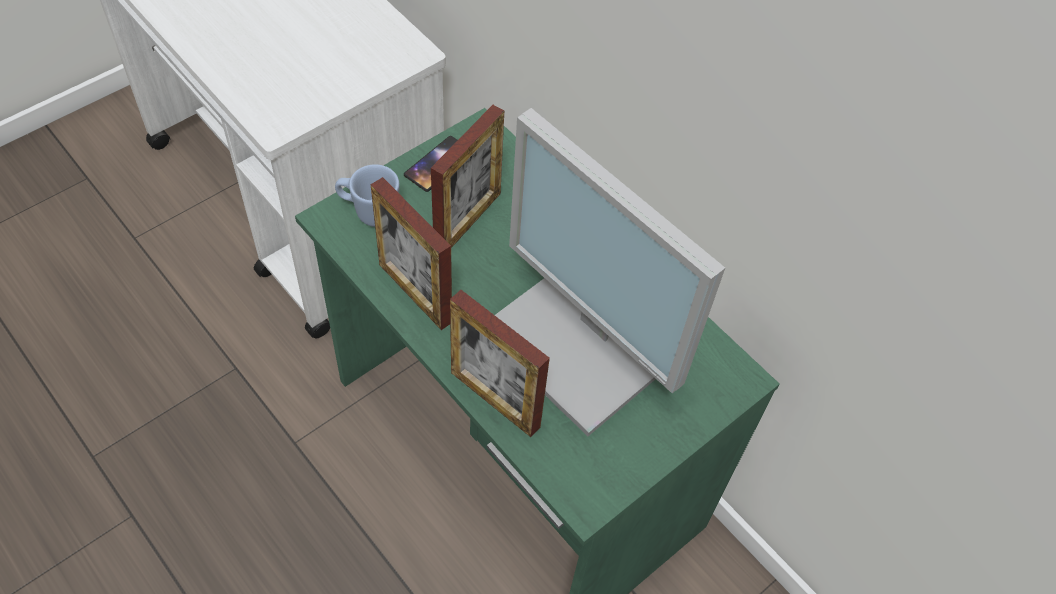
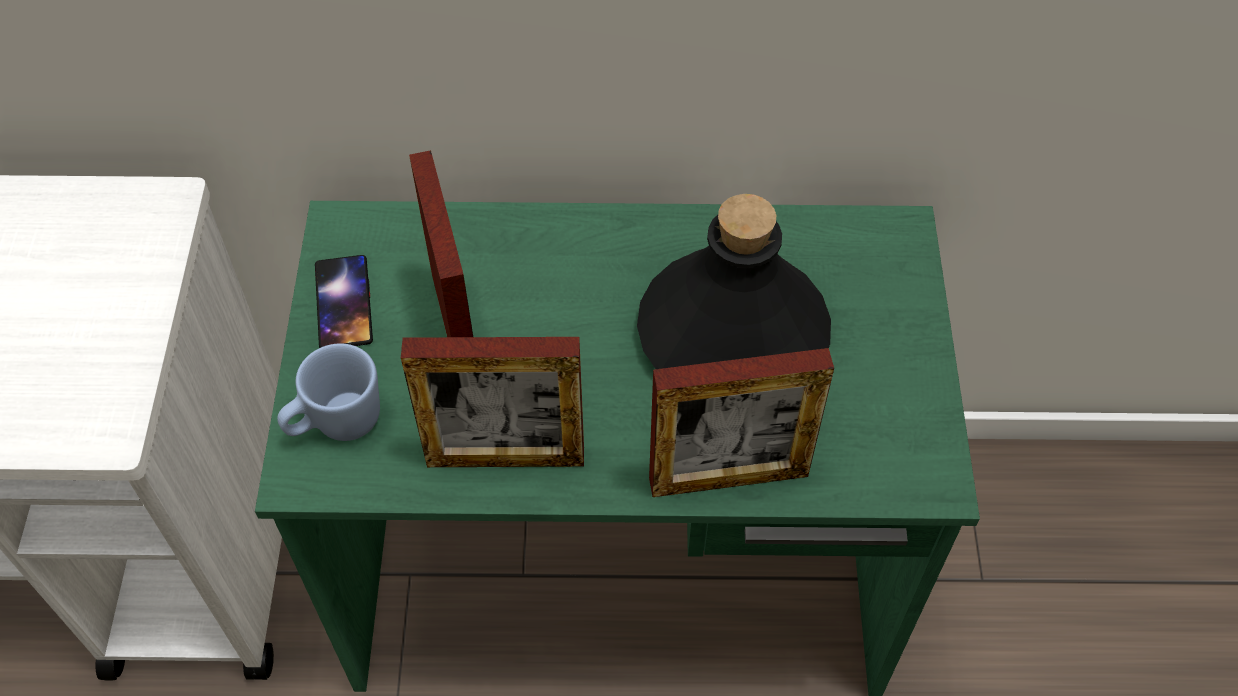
camera: 45 degrees left, 0 degrees up
(587, 342) = (733, 334): monitor -> black bottle

